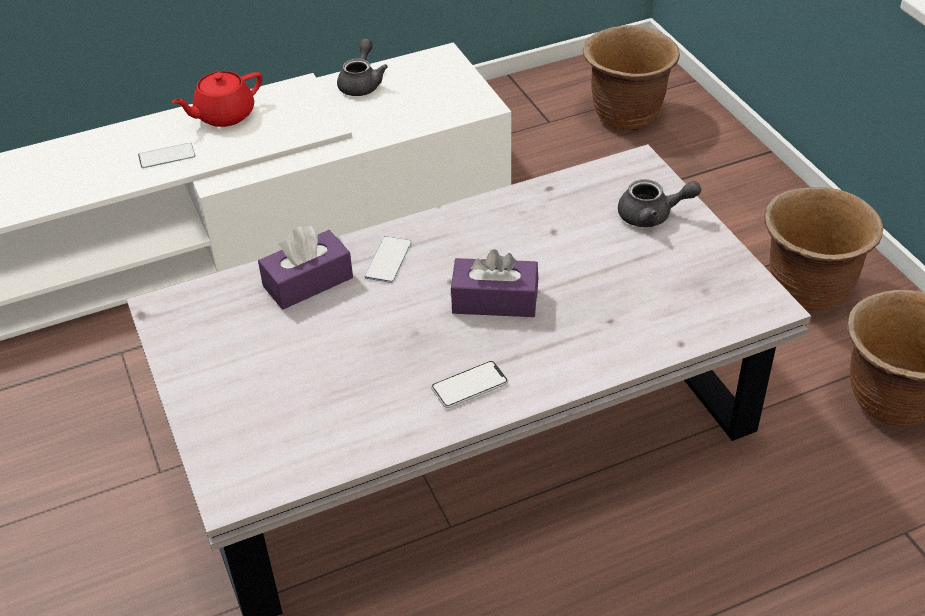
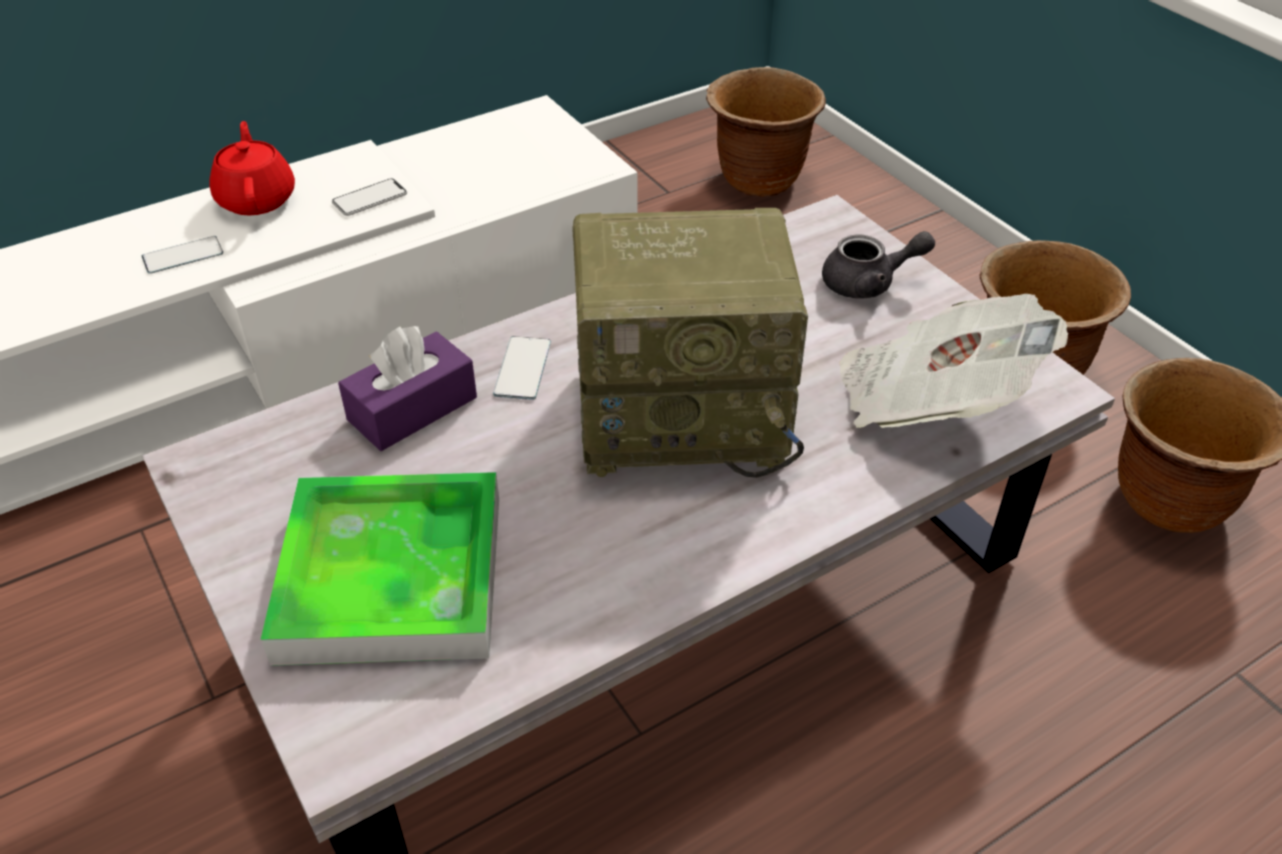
camera: 10 degrees left, 0 degrees up
(224, 115) = (257, 199): red teapot -> red teapot turned 120 degrees clockwise
(277, 392) = (392, 576): none -> tray
(362, 83) = (437, 149): grey teapot -> none
(469, 385) = (676, 538): phone -> phone (370, 199)
(494, 300) = (684, 413): purple tissue box -> radio
(674, 306) = (931, 400): none -> newspaper

